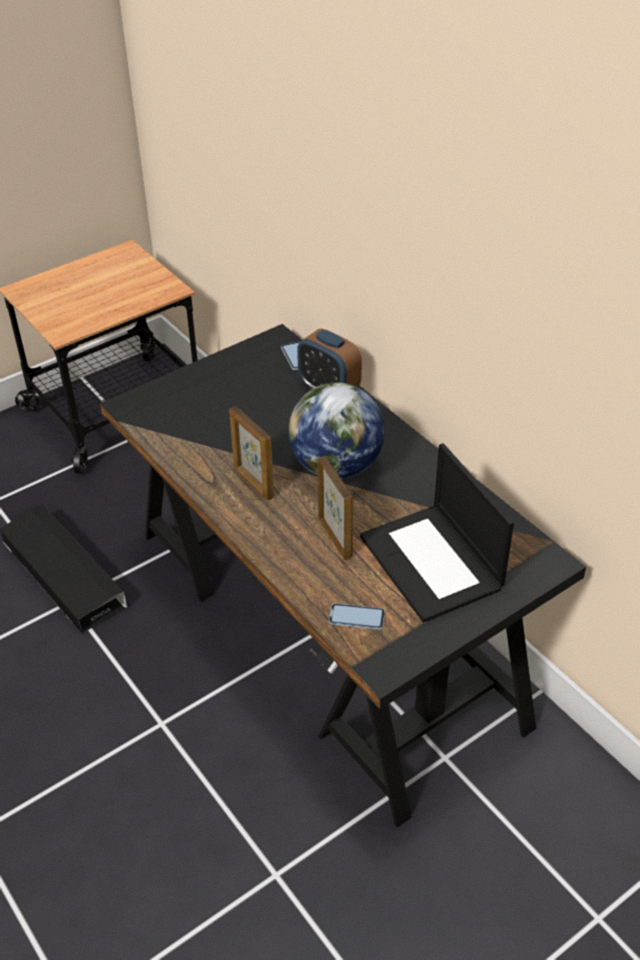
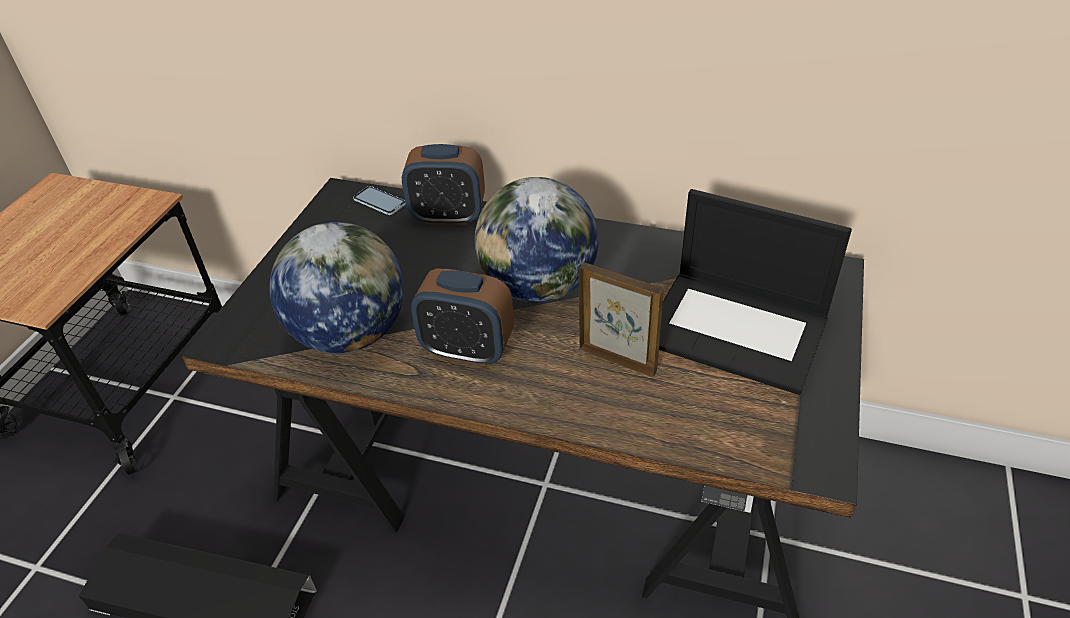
camera: 35 degrees left, 0 degrees up
(197, 437) = (350, 334): none -> globe
(253, 483) = (467, 350): picture frame -> alarm clock
(356, 617) = (733, 430): phone -> none

